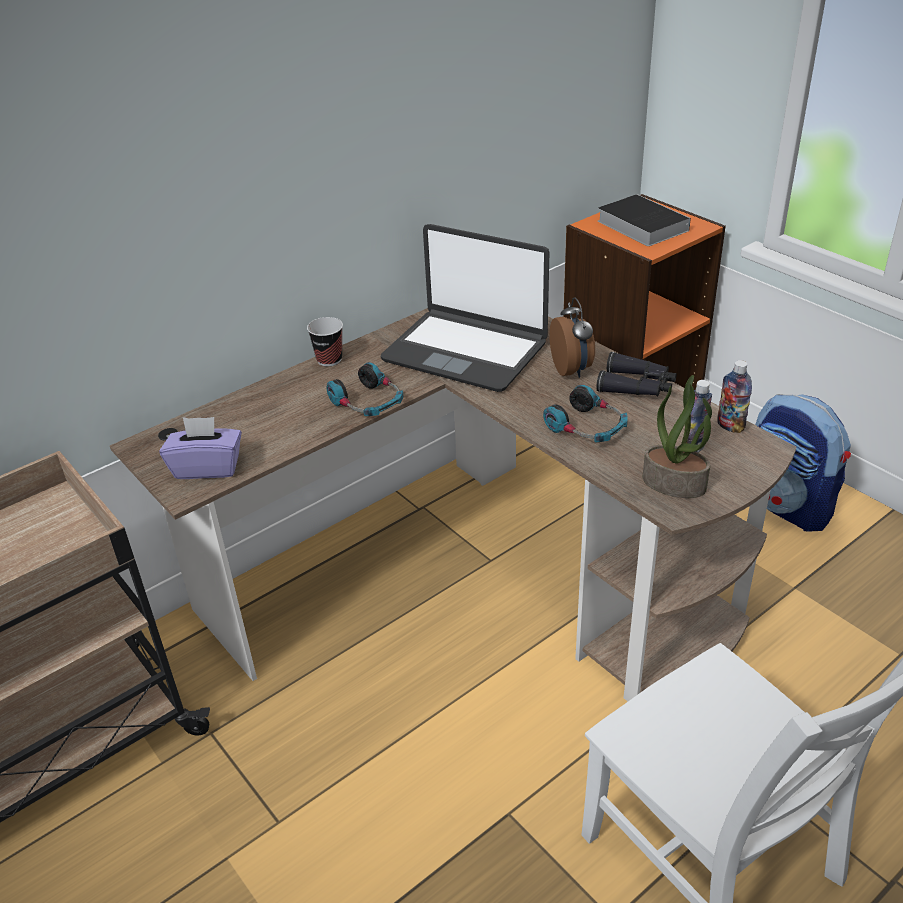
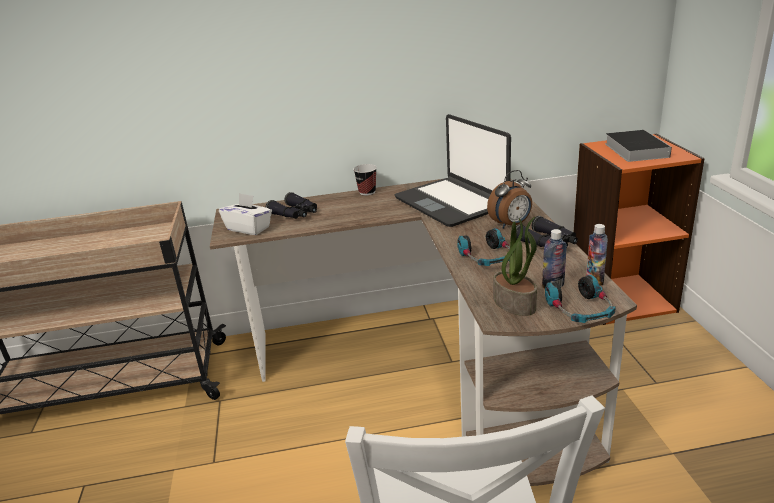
camera: 30 degrees right, 10 degrees down
(207, 467) = (249, 228): purple tissue box -> white tissue box
(256, 423) = (295, 214): none -> black binoculars
(368, 403) = (365, 217): headphones -> headphones (580, 310)
(572, 369) = (511, 225): alarm clock -> alarm clock turned 45 degrees clockwise
(788, 506) = (710, 394): backpack -> none

